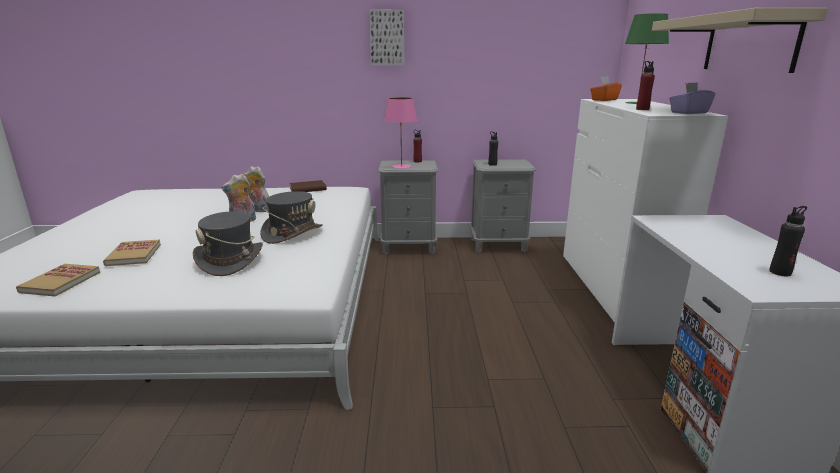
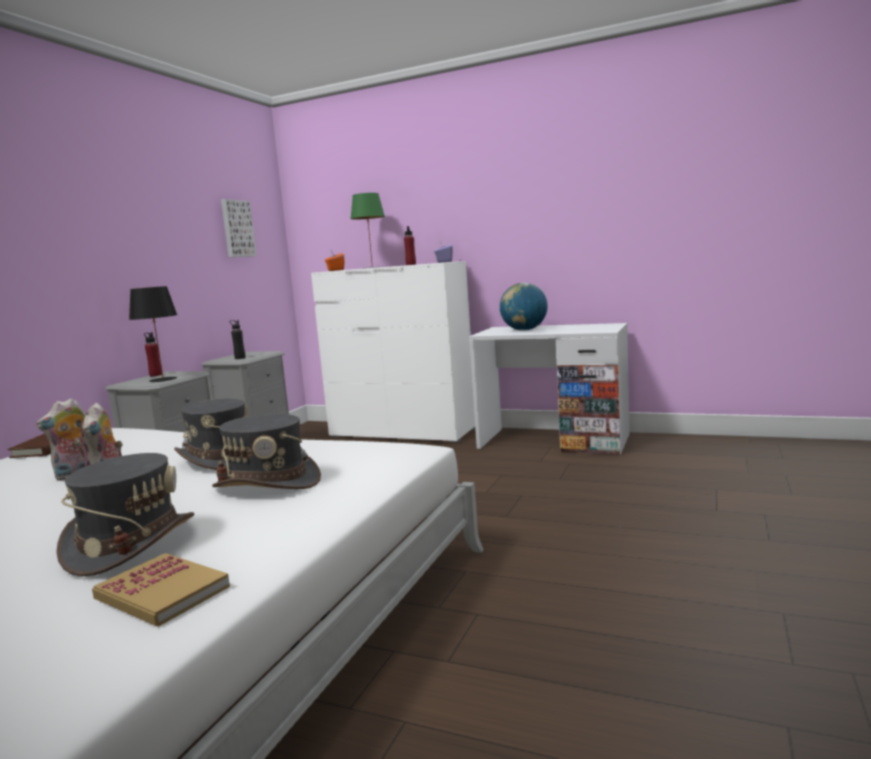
camera: 65 degrees left, 10 degrees down
(133, 255) = (131, 543): book -> grey hat
(387, 38) = (81, 213): picture -> picture (237, 229)
(401, 166) = (162, 379): pink table lamp -> black table lamp
(709, 235) = (524, 330): none -> globe
(749, 43) = (463, 211): beige shelf -> none
(780, 272) = (586, 327): black bottle -> none

